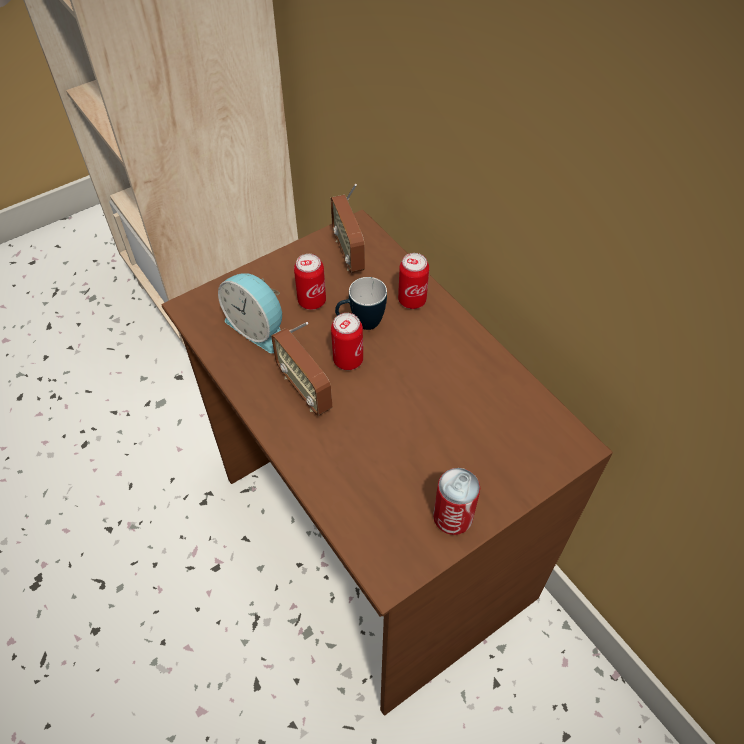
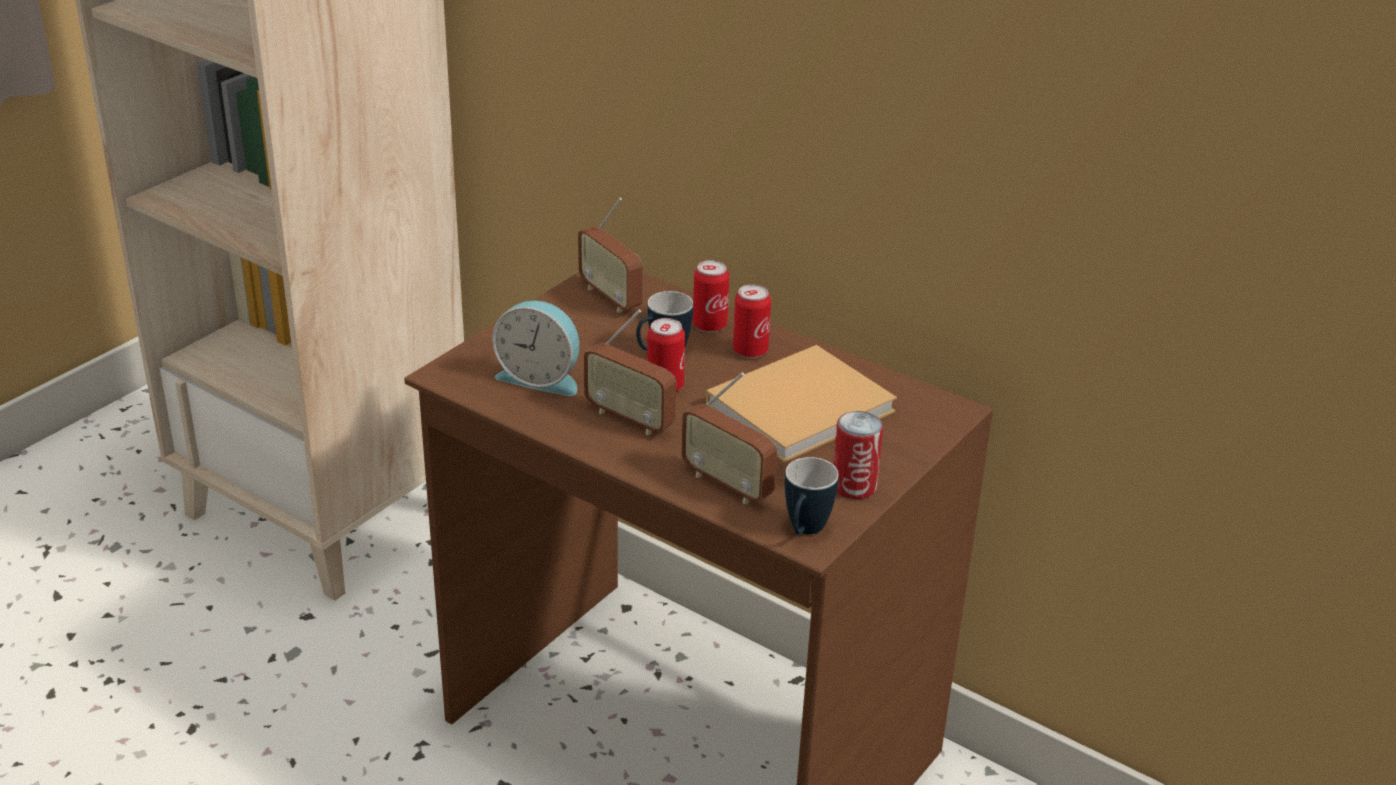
camera: 20 degrees left, 20 degrees down
(312, 301) = (591, 345): can -> can (750, 351)
(348, 486) = (727, 484): none -> radio
(388, 561) = (804, 532): none -> mug
(450, 410) = (804, 406): none -> beige book

